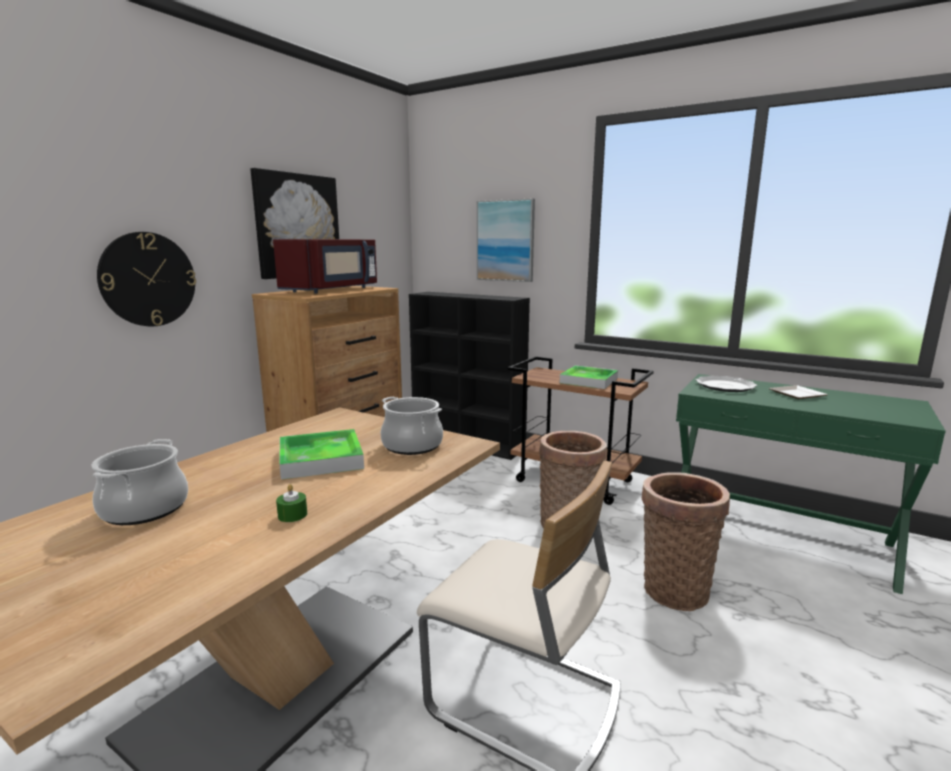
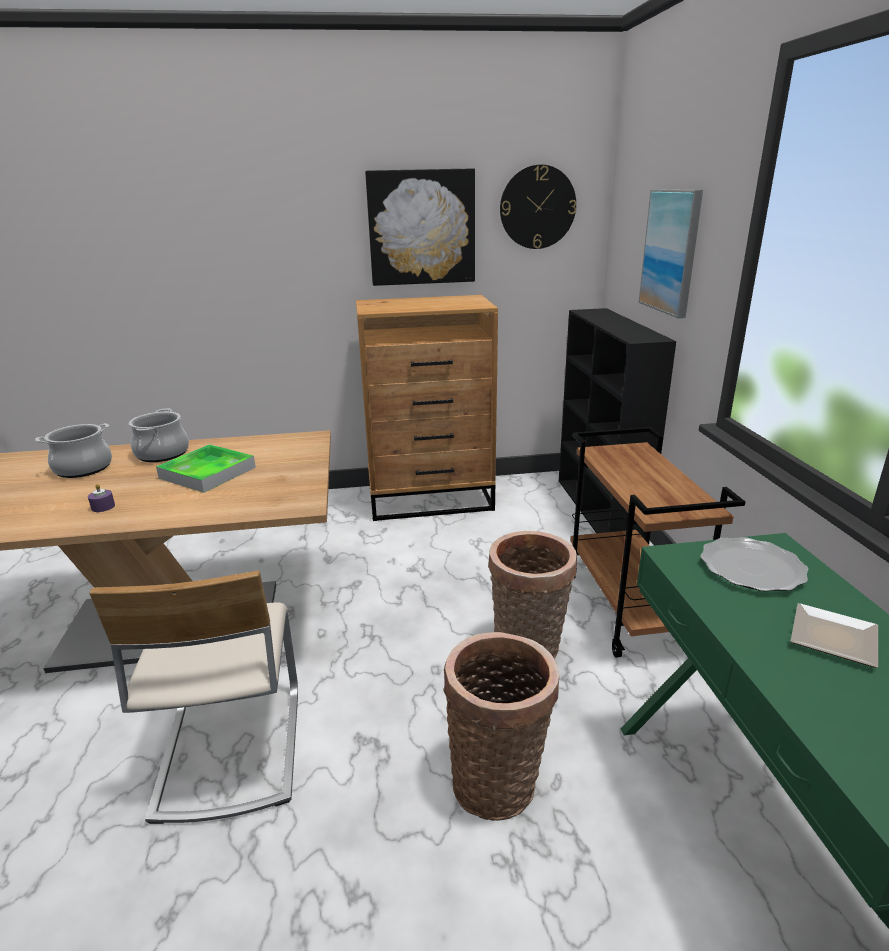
camera: 50 degrees right, 10 degrees up
(148, 279) = (261, 283): wall clock -> wall clock (537, 207)
(292, 515) = (103, 507): green candle -> purple candle
(332, 290) = (429, 303): red microwave -> none
(412, 445) = (272, 487): cooking pot -> cooking pot (162, 454)
(588, 381) = (652, 483): tray -> none

